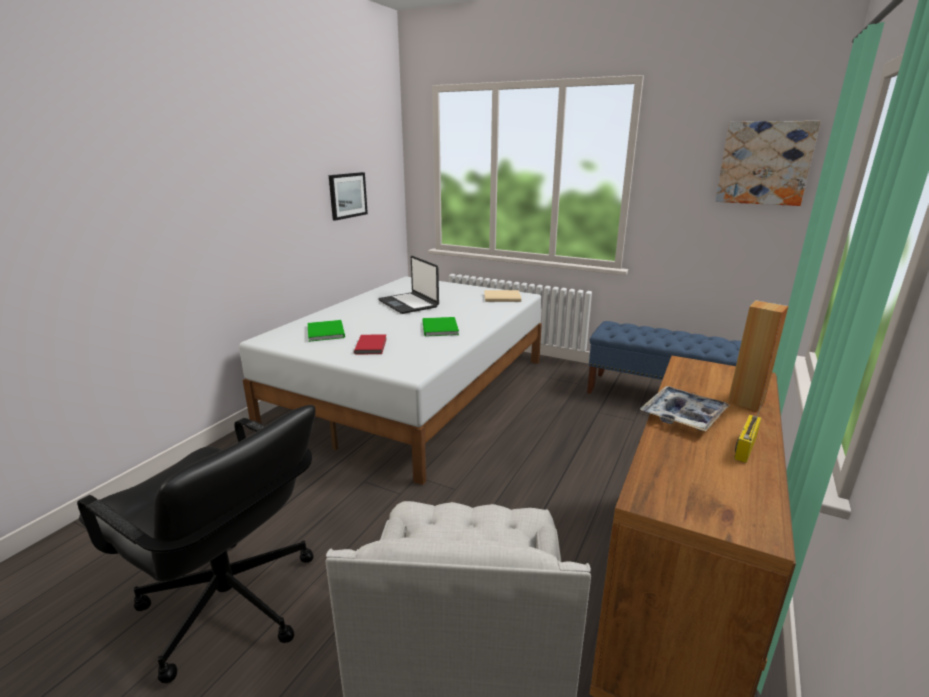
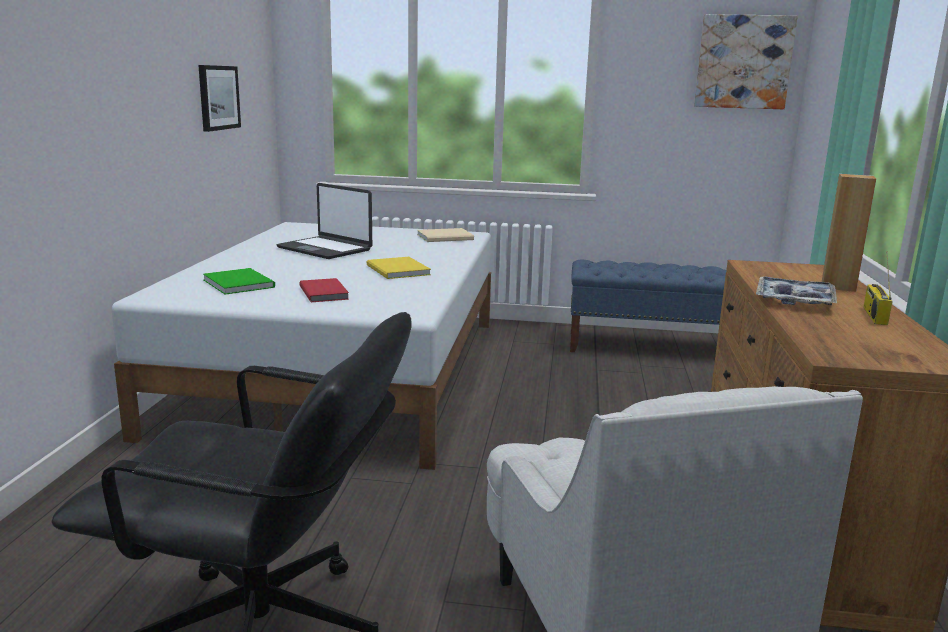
camera: 20 degrees left, 5 degrees down
(439, 328) = (397, 270): green book -> yellow book

